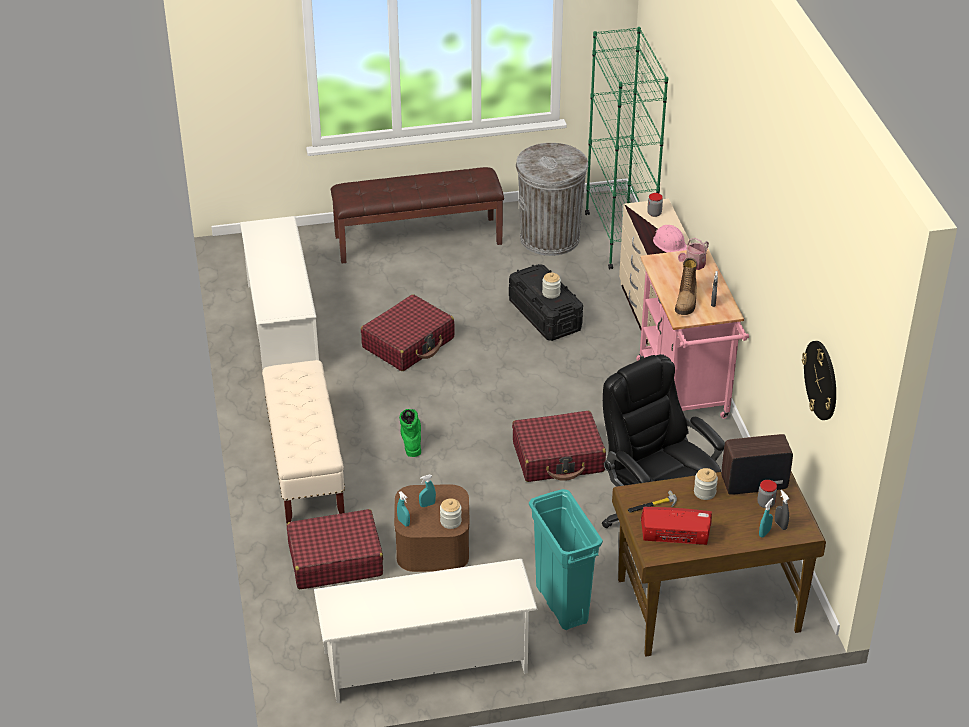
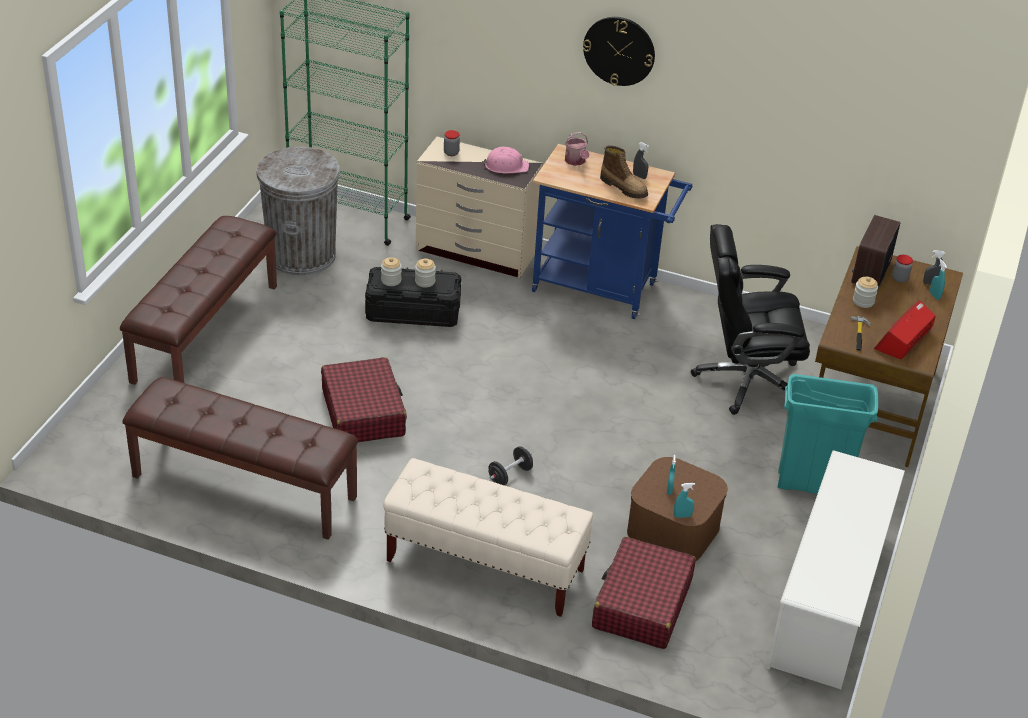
camera: 60 degrees left, 0 degrees up
(282, 328) = (243, 487): white shoe rack -> brown bench
(411, 439) = (510, 475): green boot -> black dumbbell
(450, 521) = (705, 485): jar -> jar (391, 280)
(558, 457) = (620, 397): red suitcase -> none
(684, 394) = (602, 289): pink cart -> blue cart
(821, 380) = (879, 150): wall clock -> wall clock (619, 50)

